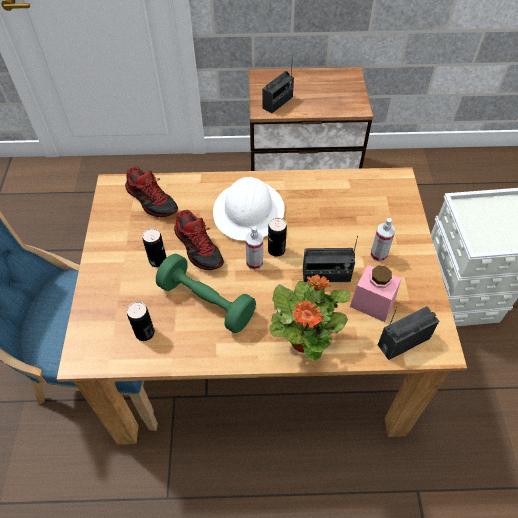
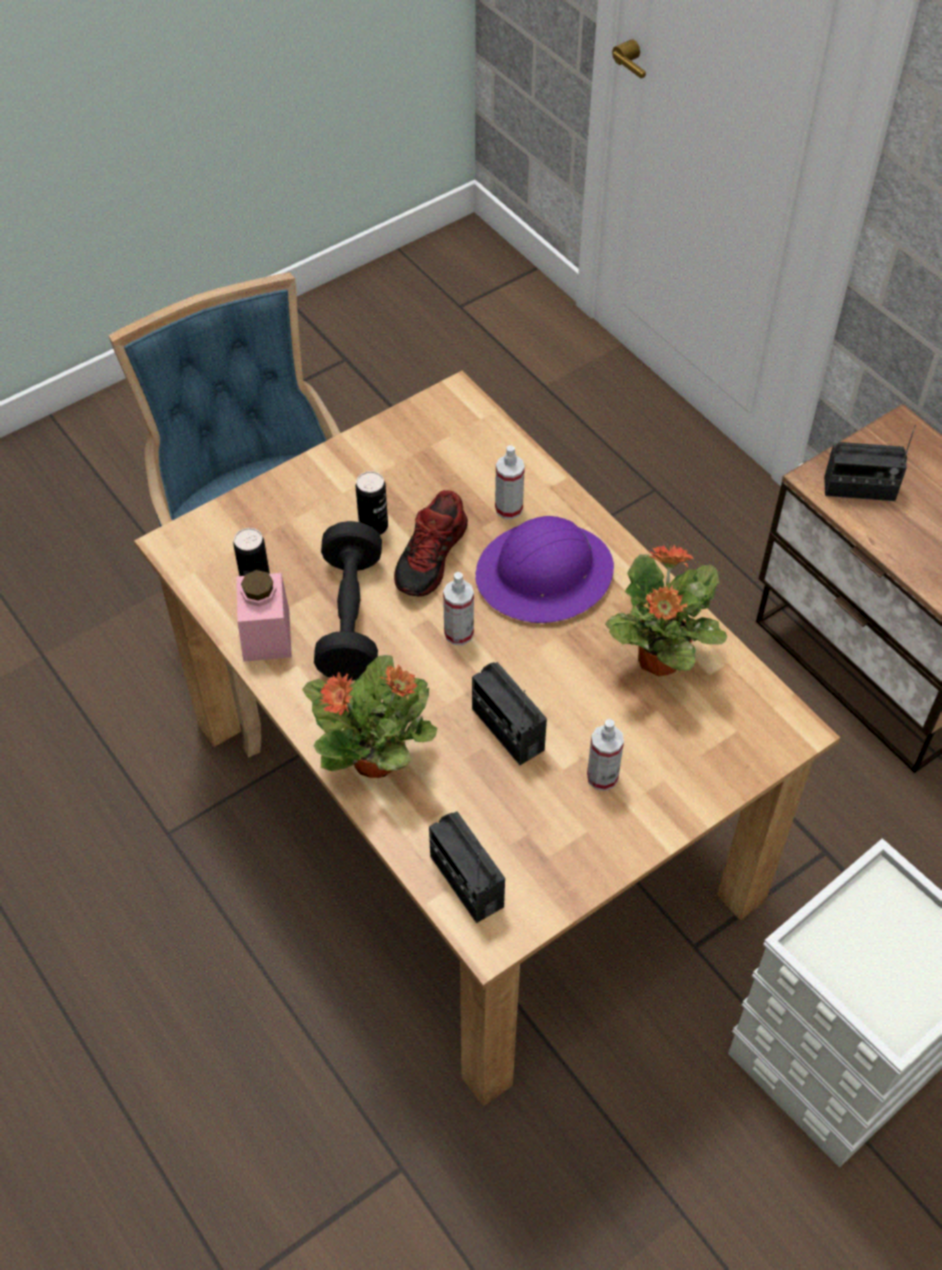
camera: 55 degrees right, 0 degrees up
(152, 200) = (468, 456): shoe -> none
(198, 203) = (508, 508): none -> spray bottle
(206, 302) = (350, 618): green dumbbell -> black dumbbell
(249, 212) = (545, 575): white hard hat -> purple hard hat
(276, 250) = (502, 646): can -> none
(330, 200) = (658, 661): none -> potted plant
(372, 303) = (503, 811): pink jar -> pink jar (266, 634)
(403, 341) = (466, 881): radio -> radio turned 150 degrees counterclockwise

